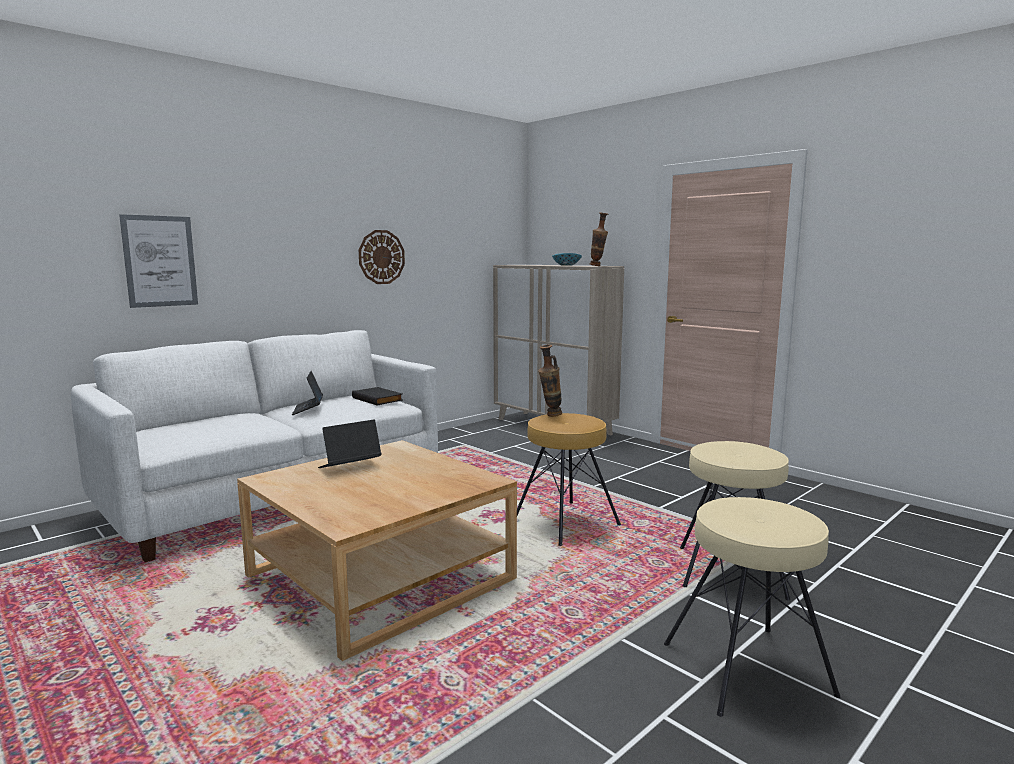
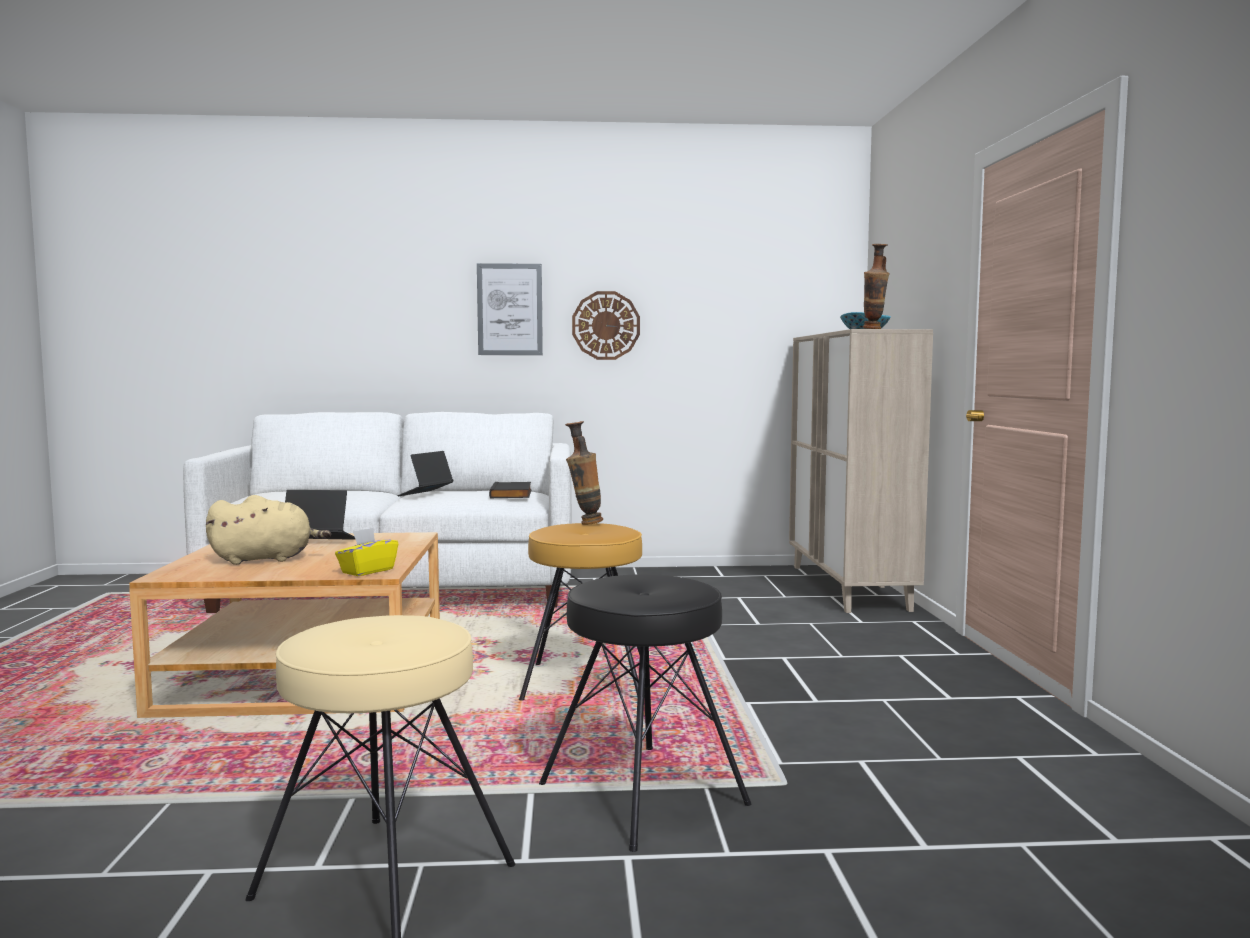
camera: 40 degrees right, 5 degrees down
(160, 261) = (341, 328): picture -> picture (510, 309)
(368, 491) = (266, 559): none -> beige plush toy
(477, 481) = (367, 571): none -> yellow tissue box
(730, 571) = (643, 793): beige stool -> black stool

